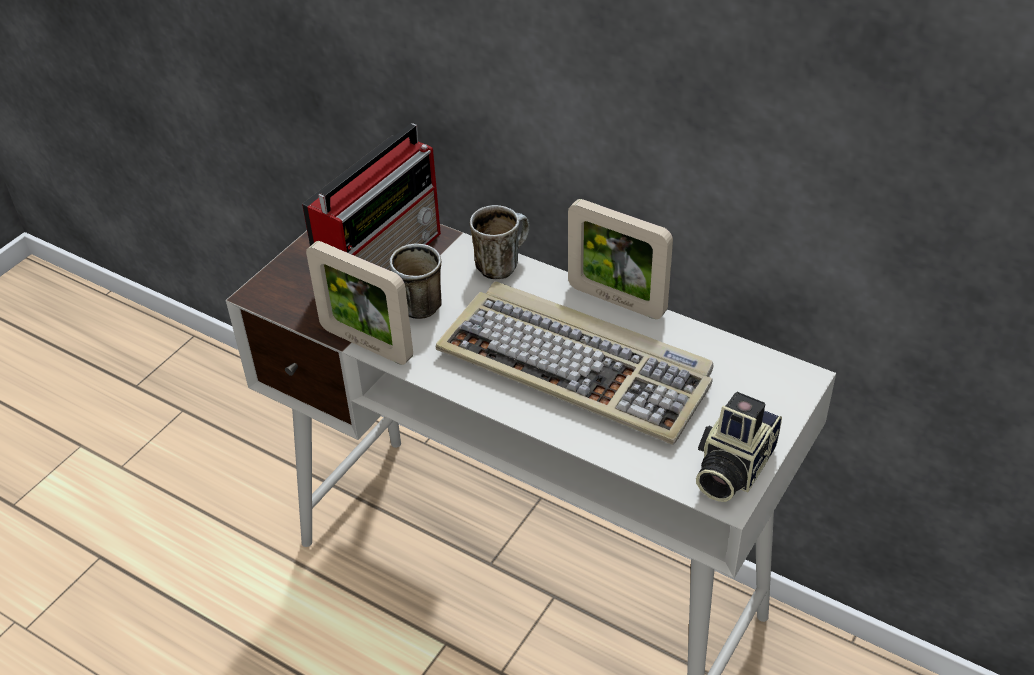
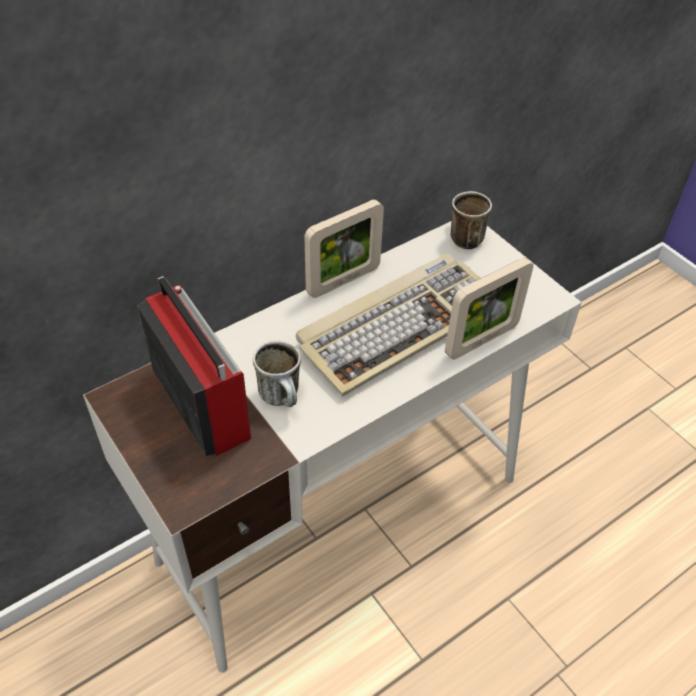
camera: 70 degrees left, 5 degrees up
(366, 344) = (301, 442): picture frame -> picture frame (481, 340)
(501, 264) = (259, 328): mug -> mug (462, 237)
(731, 468) = (530, 287): camera -> none

